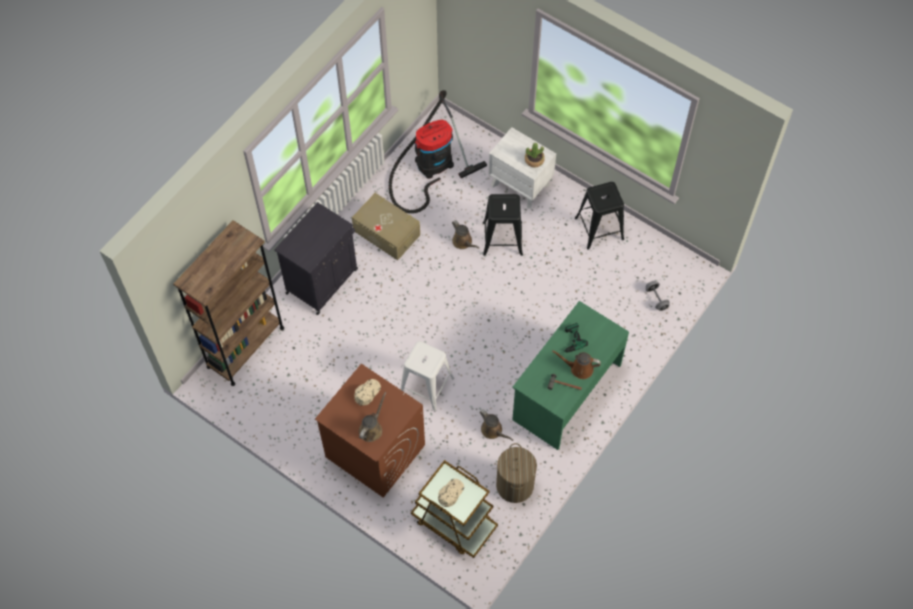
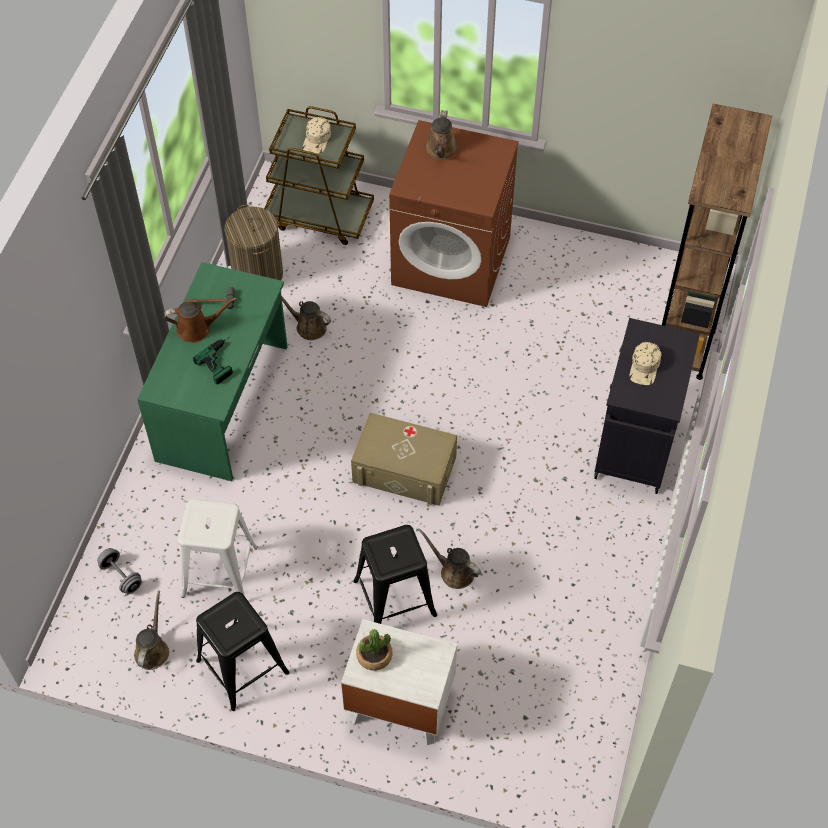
camera: 160 degrees right, 5 degrees down
(367, 392) = (467, 186): beige cap -> beige cap (645, 367)
(386, 233) = (579, 548): beige storage box -> beige storage box (404, 469)
(426, 386) = (420, 353): white stool -> white stool (219, 571)
(431, 166) = (564, 688): vacuum cleaner -> none
(647, 252) = (152, 649): none -> brown watering can

